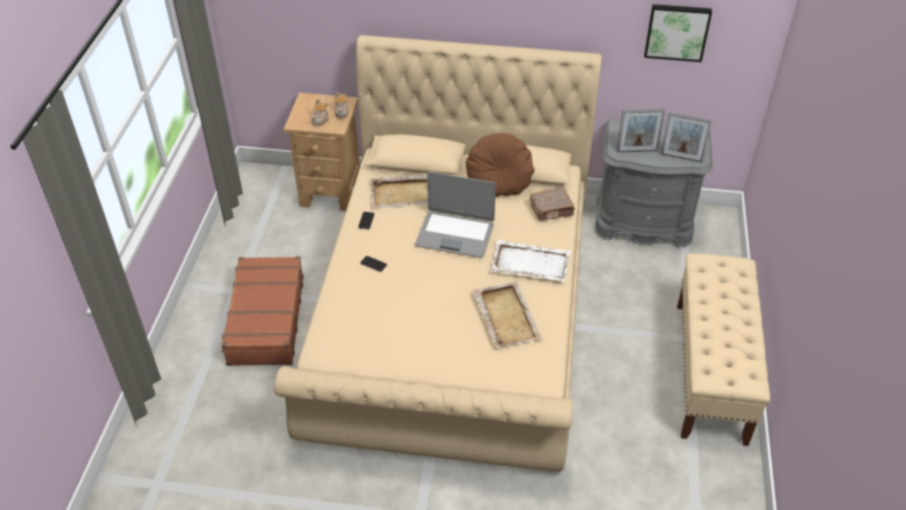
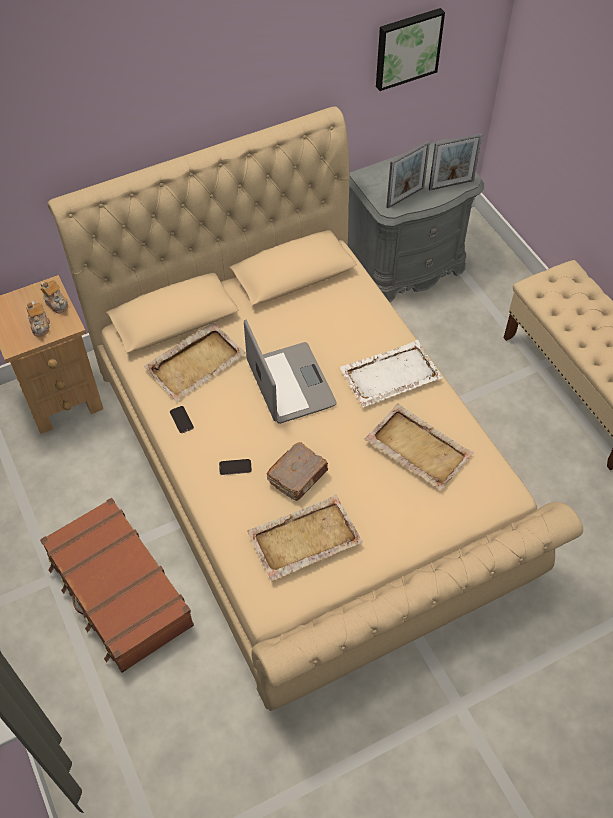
camera: 35 degrees left, 10 degrees up
(376, 327) = (303, 539): none -> beige tray
(455, 234) = (290, 384): laptop -> laptop turned 90 degrees counterclockwise
(499, 188) = (287, 306): brown pillow -> none
(552, 210) = (360, 304): brown book -> brown book (298, 476)

